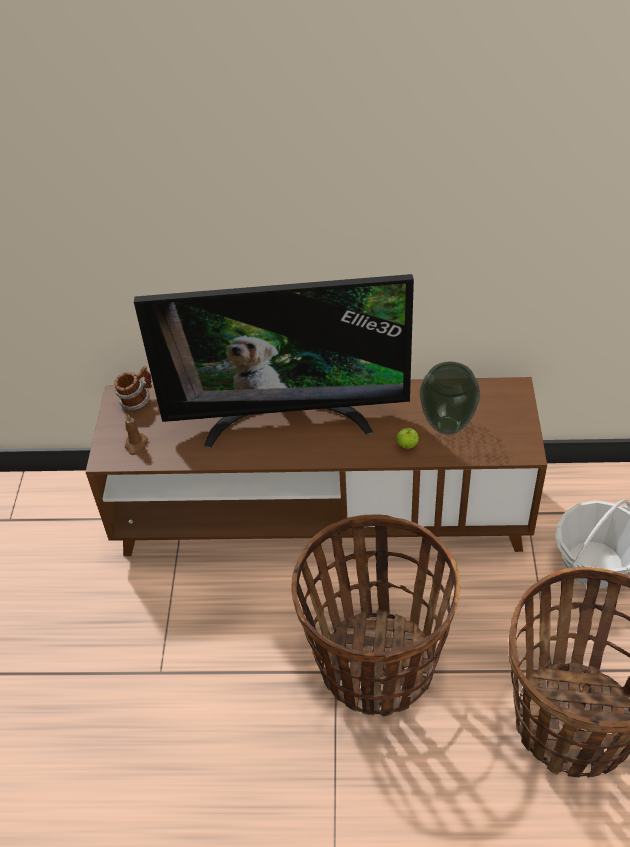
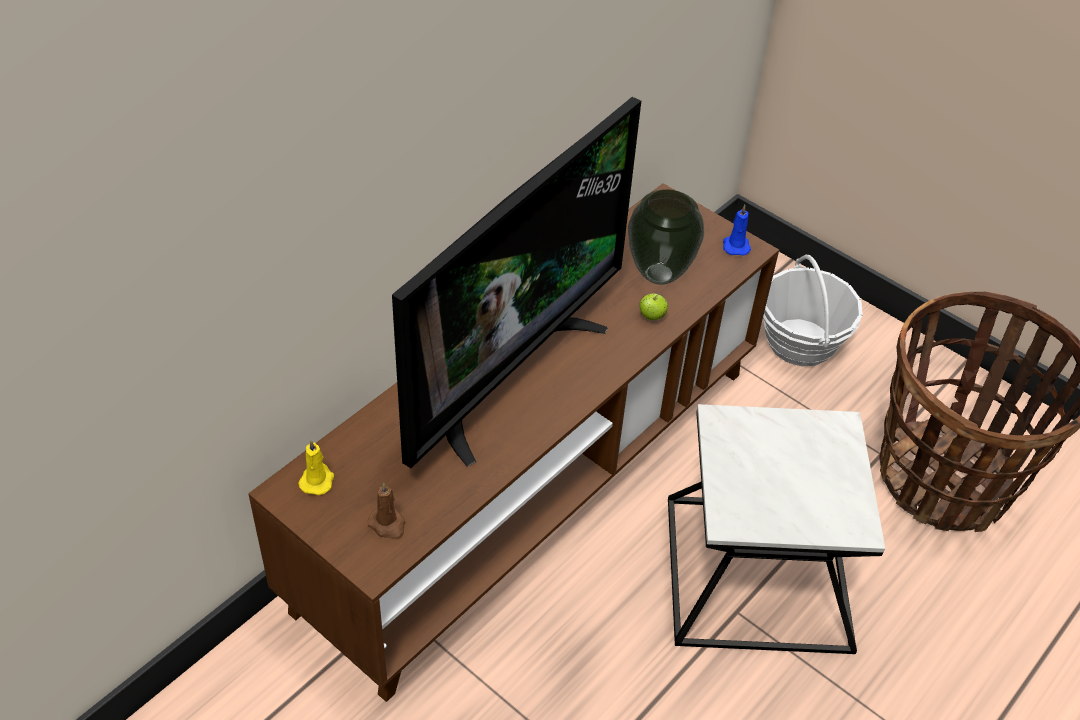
camera: 55 degrees left, 0 degrees up
(137, 401) = (317, 480): mug -> yellow candle
(375, 665) = (758, 574): basket -> side table
(521, 443) = (735, 245): none -> blue candle

